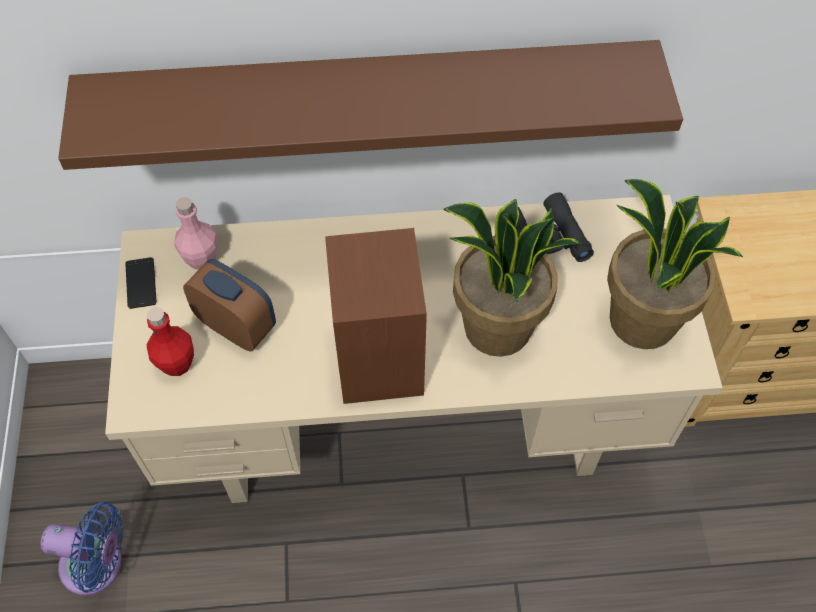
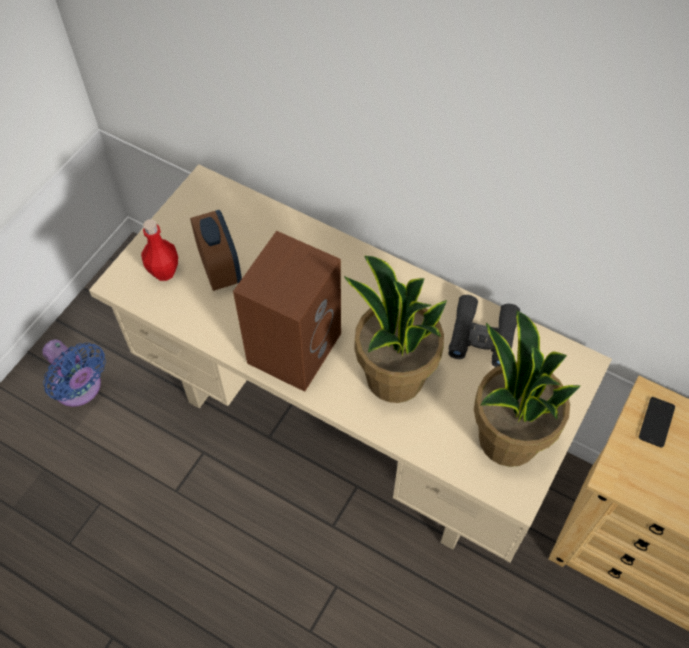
camera: 35 degrees right, 0 degrees up
(141, 283) = (183, 205): phone -> phone (656, 422)
(202, 259) = (233, 211): pink bottle -> none
(369, 93) = (384, 147): brown shelf -> none

